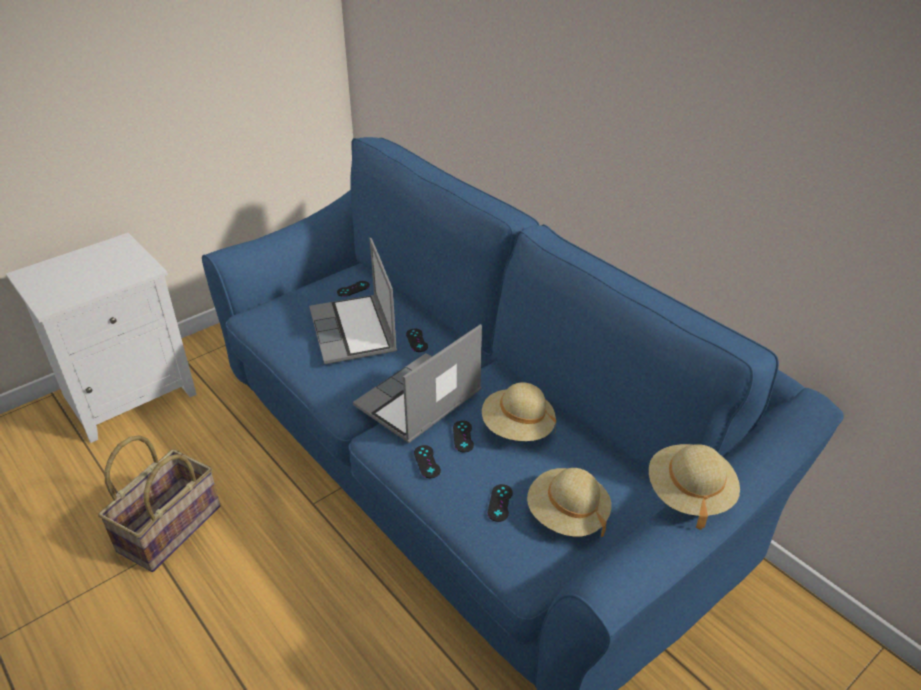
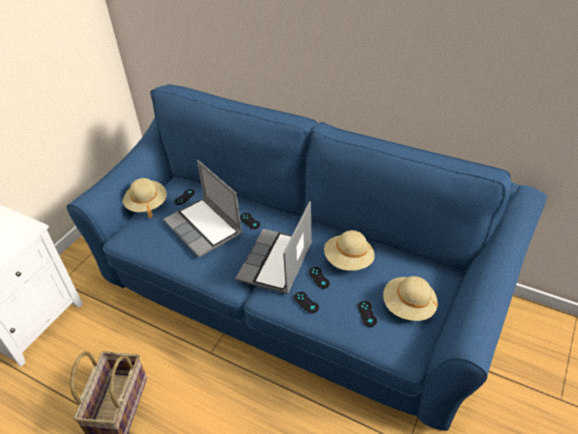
camera: 20 degrees left, 5 degrees up
(689, 494) = (483, 270): beige hat -> beige hat (146, 204)

